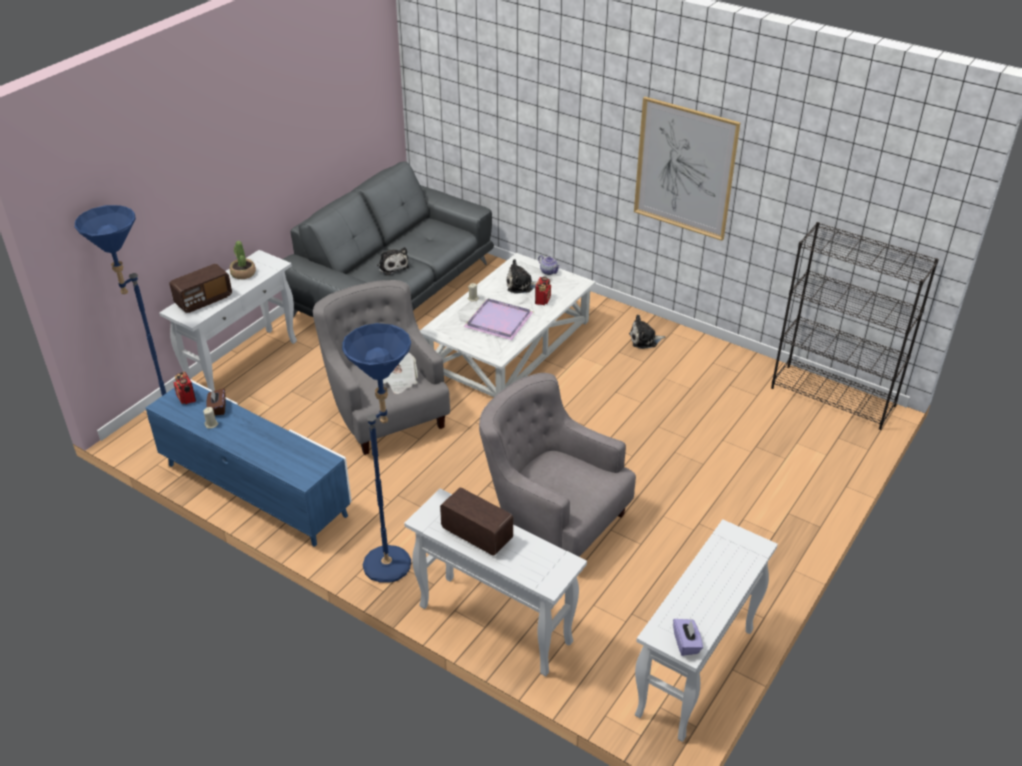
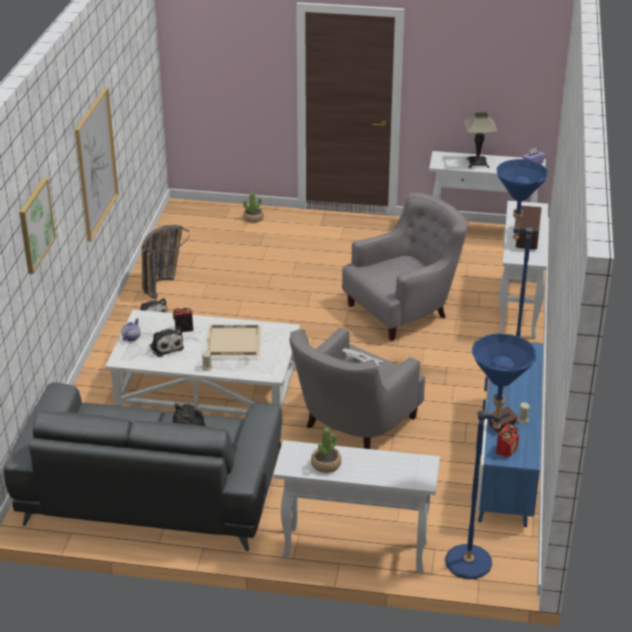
camera: 115 degrees left, 5 degrees down
(203, 300) = (392, 470): radio -> none
(500, 320) = (232, 342): purple tray -> beige tray
(534, 98) = (35, 225): none -> picture
(552, 517) = (404, 309): grey armchair -> grey armchair turned 135 degrees counterclockwise
(702, 359) = (163, 284): none -> basket
(716, 577) = (477, 163): none -> table lamp
(827, 459) = (253, 218): none -> potted plant
(833, 397) = (176, 224): black bookcase -> none

